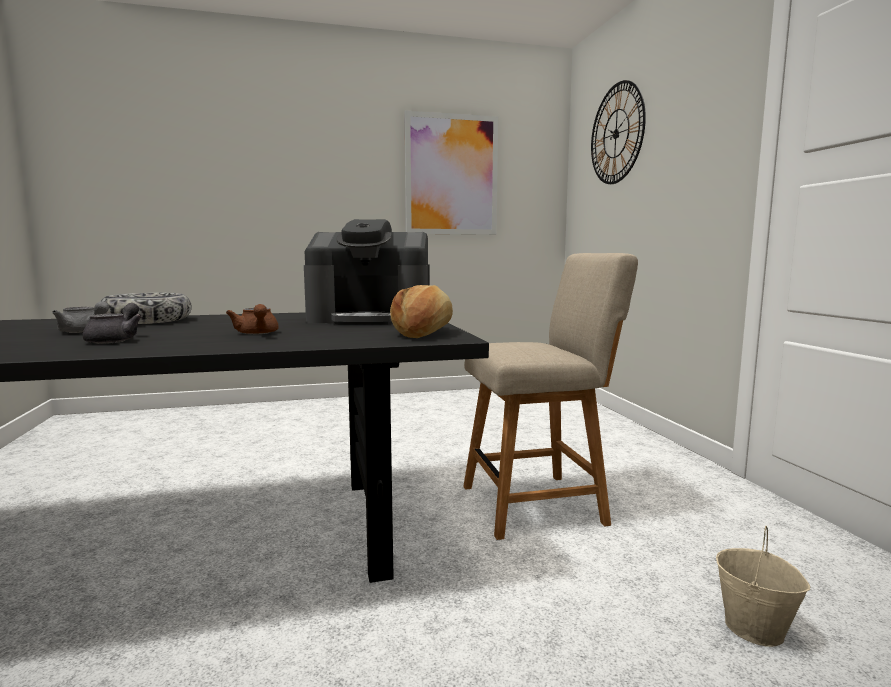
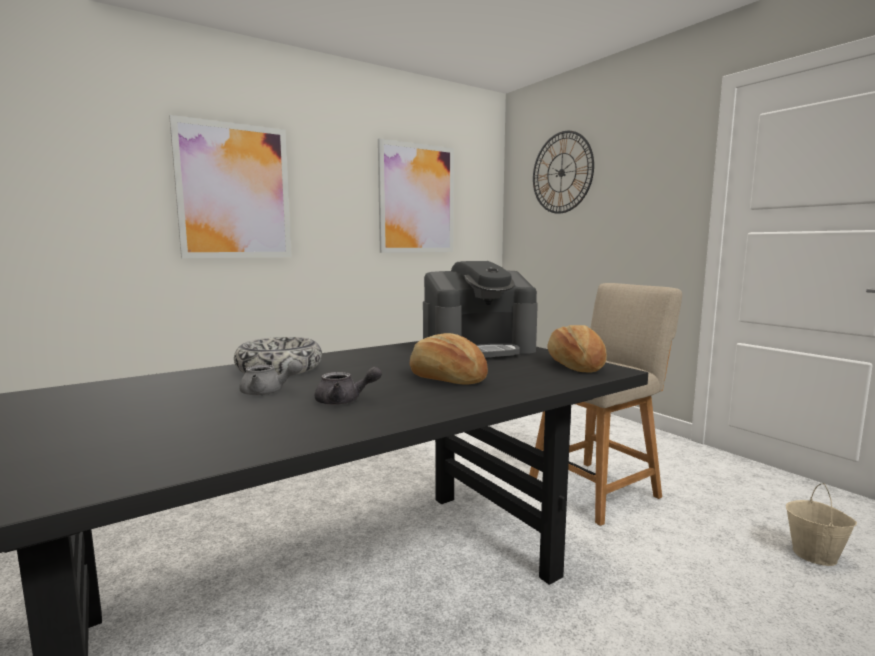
camera: 20 degrees left, 0 degrees up
(116, 340) = (344, 401): grey teapot -> grey teapot turned 105 degrees clockwise
(250, 171) = (234, 192): none -> picture
(257, 333) = (446, 379): brown teapot -> bread

